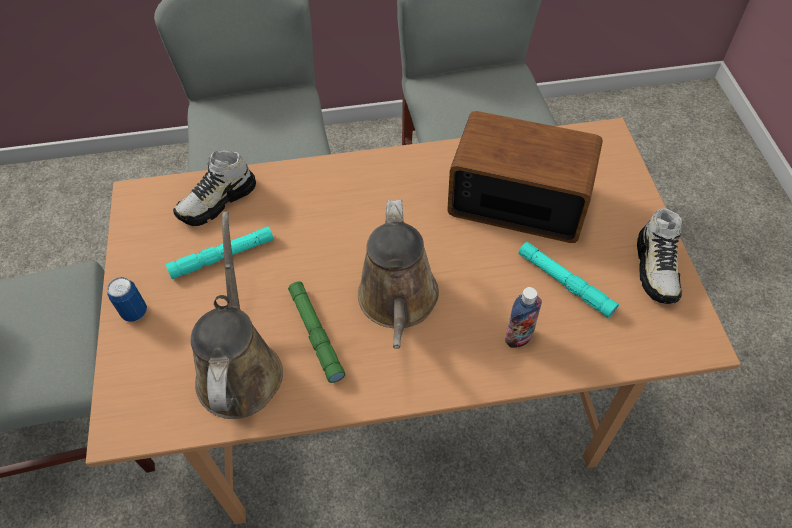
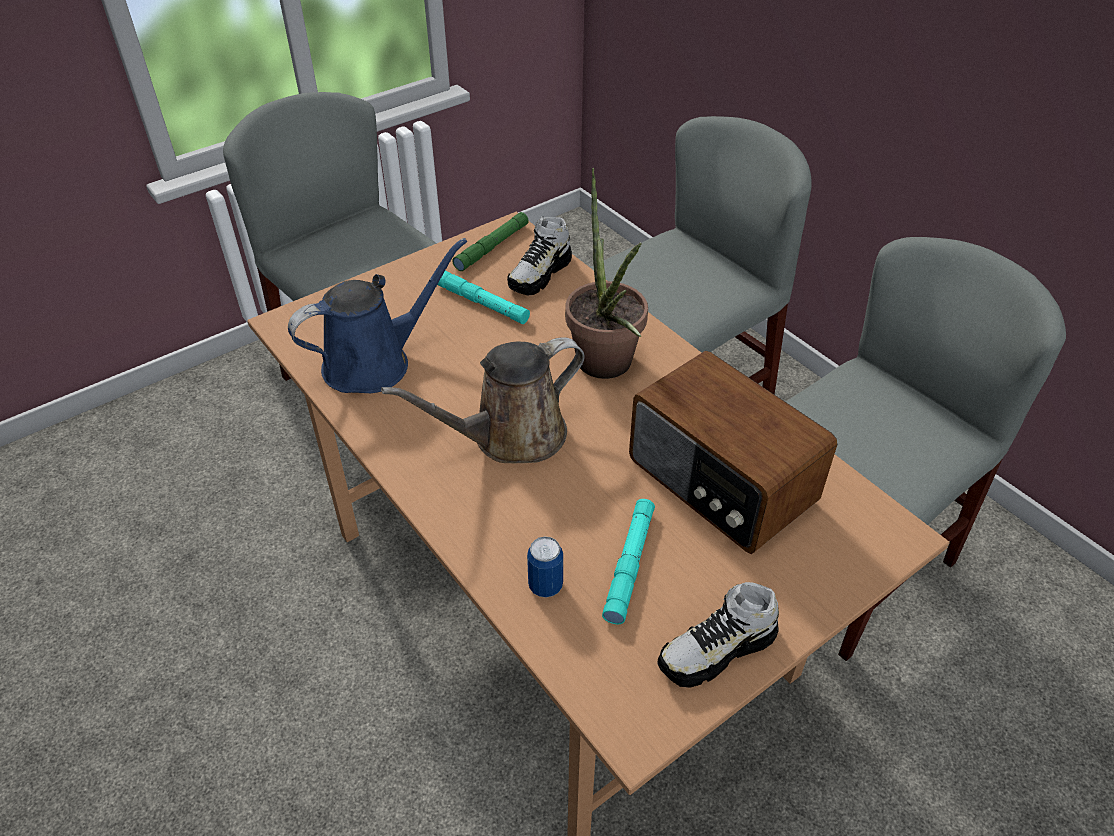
camera: 60 degrees right, 10 degrees down
(134, 312) = (393, 281): can -> can (545, 585)
(218, 202) = (540, 275): shoe -> shoe turned 75 degrees counterclockwise
(240, 368) = (375, 362): brown watering can -> blue watering can
(316, 334) = (437, 394): green flashlight -> green flashlight (492, 247)
(365, 209) = (606, 369): none -> potted plant
(518, 199) = (720, 482): radio -> radio turned 150 degrees clockwise
(519, 337) = (528, 547): bottle -> none

